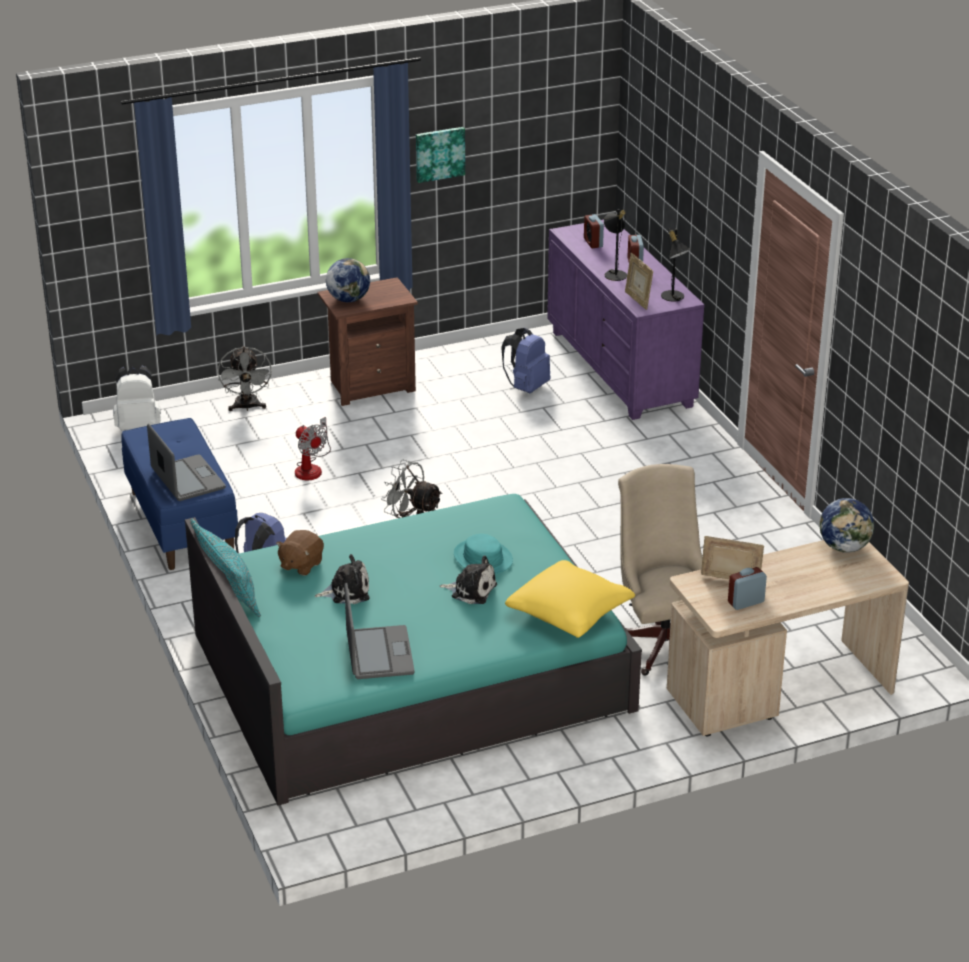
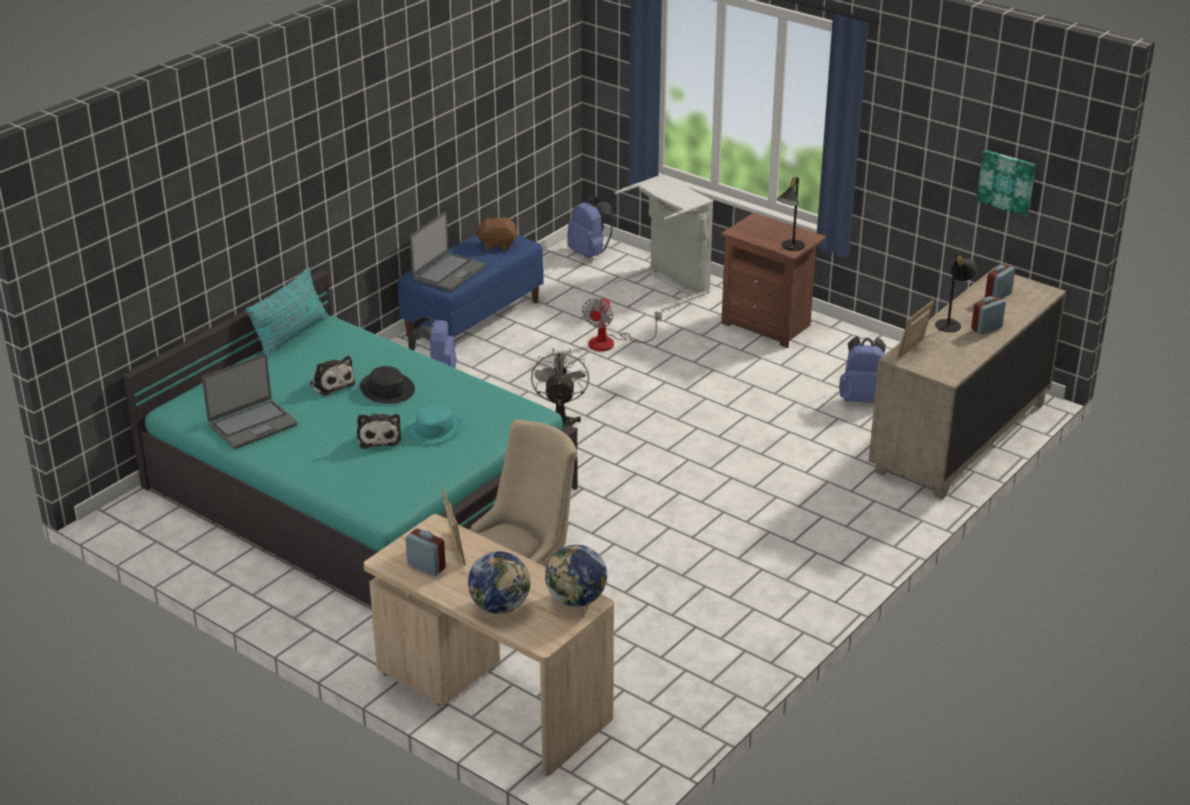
camera: 60 degrees right, 0 degrees up
(138, 426) = (590, 253): white backpack -> blue backpack
(247, 407) = (669, 285): grey fan -> grey laundry basket
(301, 565) = (352, 352): brown plush toy -> brown plush toy (497, 244)
(348, 299) = (757, 228): globe -> globe (500, 606)
(390, 564) = (387, 389): none -> black hat
(439, 153) = (899, 134): picture -> picture (1007, 181)
(569, 613) = (384, 495): yellow pillow -> none
(620, 369) = (960, 436): purple dresser -> beige dresser
(674, 298) = (944, 368): black table lamp -> black table lamp (790, 247)

